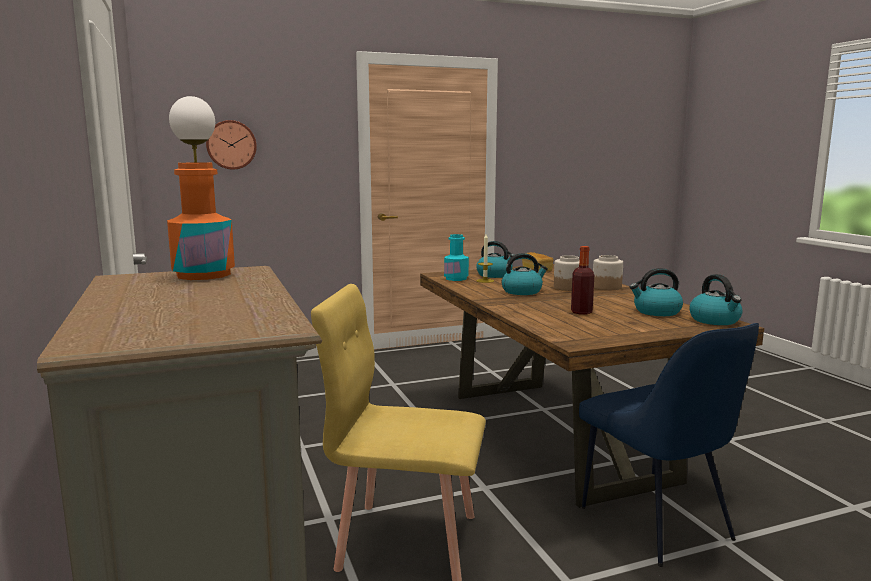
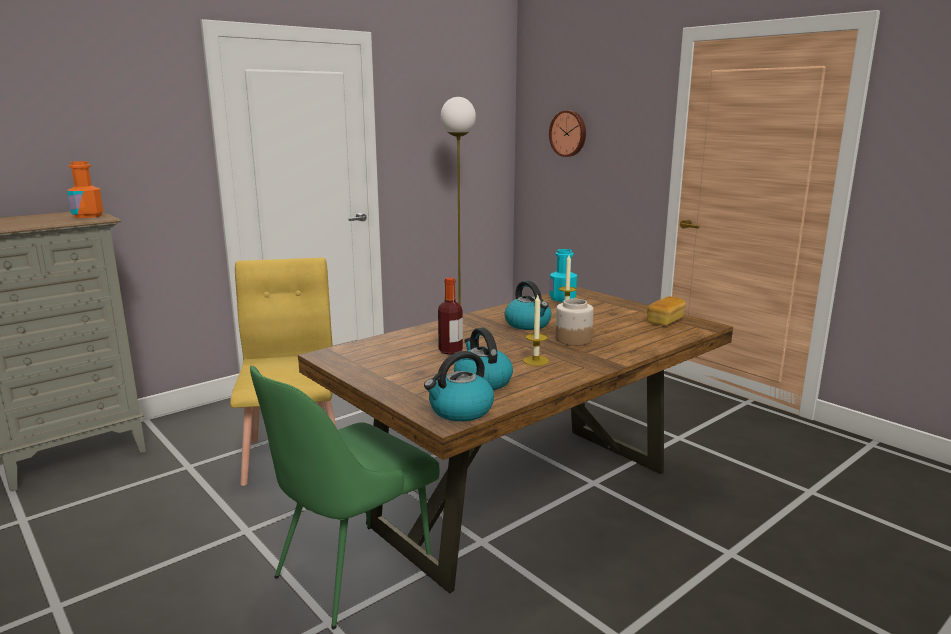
camera: 70 degrees right, 5 degrees up
(495, 275) = (604, 308): kettle -> none
(606, 287) = (601, 355): jar -> none
(613, 298) = (535, 361): none -> candle
(657, 523) = (353, 574): blue chair -> green chair

